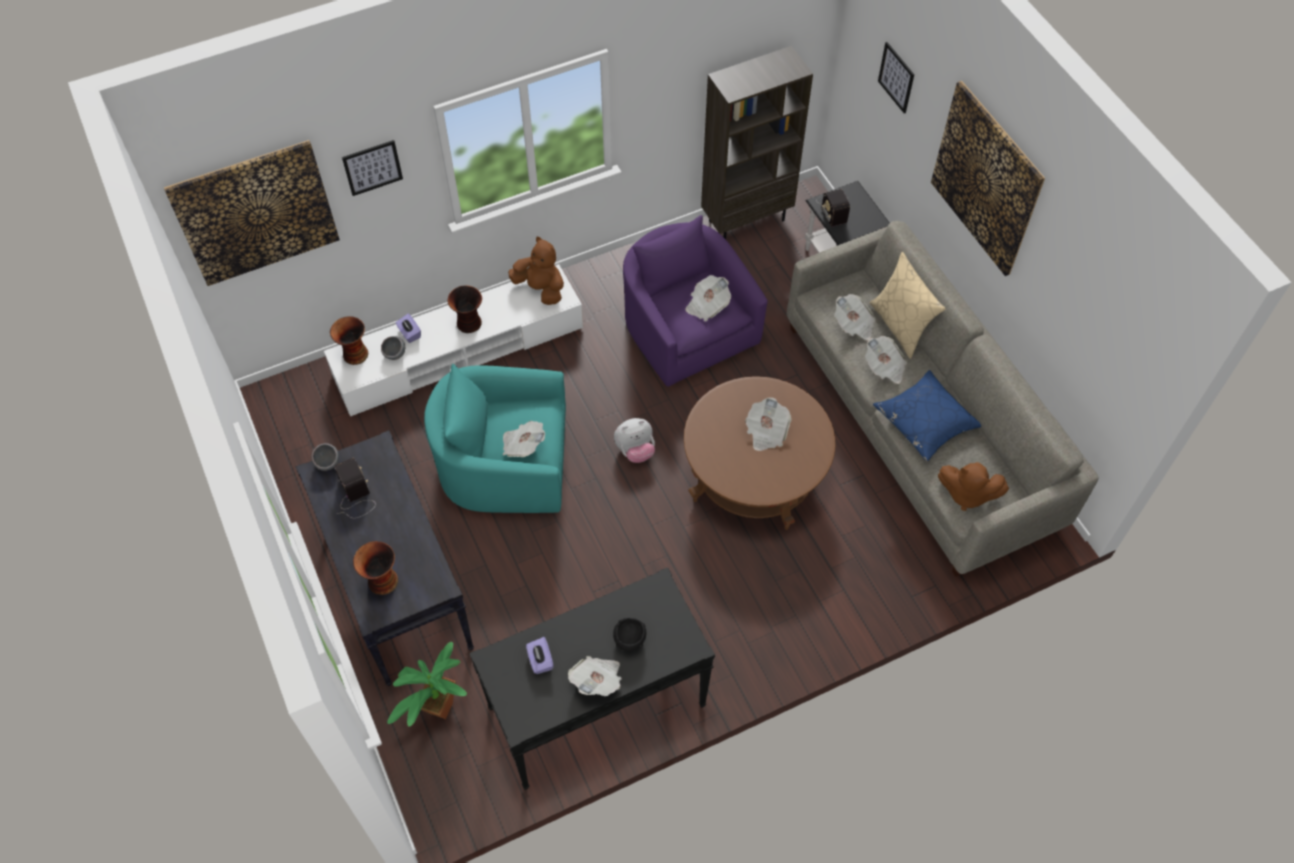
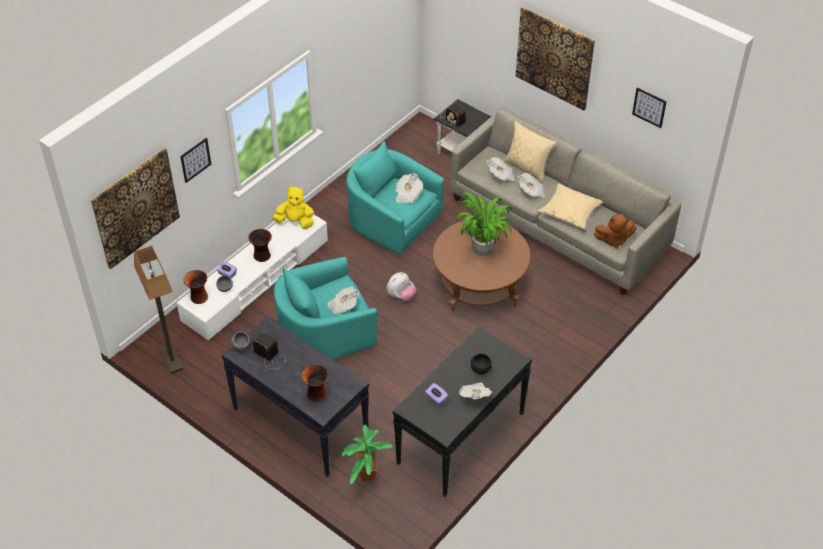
camera: 25 degrees left, 10 degrees down
(291, 425) = (171, 359): none -> floor lamp
(540, 288) = (295, 222): brown plush toy -> yellow plush toy
(686, 329) = (392, 220): purple armchair -> turquoise armchair
(746, 219) = (392, 149): brown bookcase -> none
(766, 432) = (483, 248): newspaper -> potted plant
(896, 77) = (473, 22): picture -> picture (649, 107)
(925, 421) = (570, 211): blue pillow -> beige pillow

